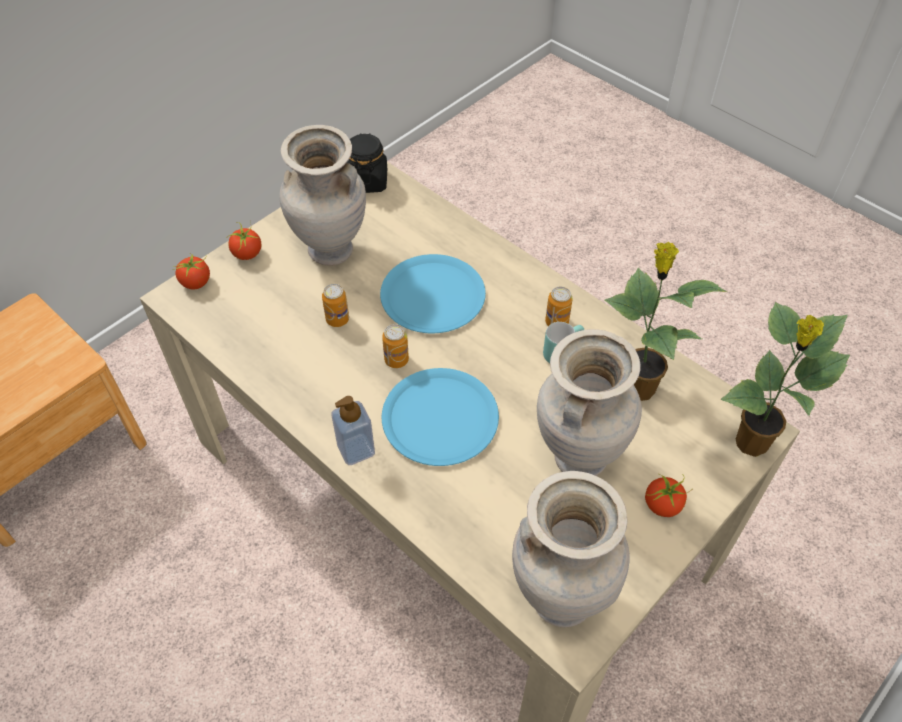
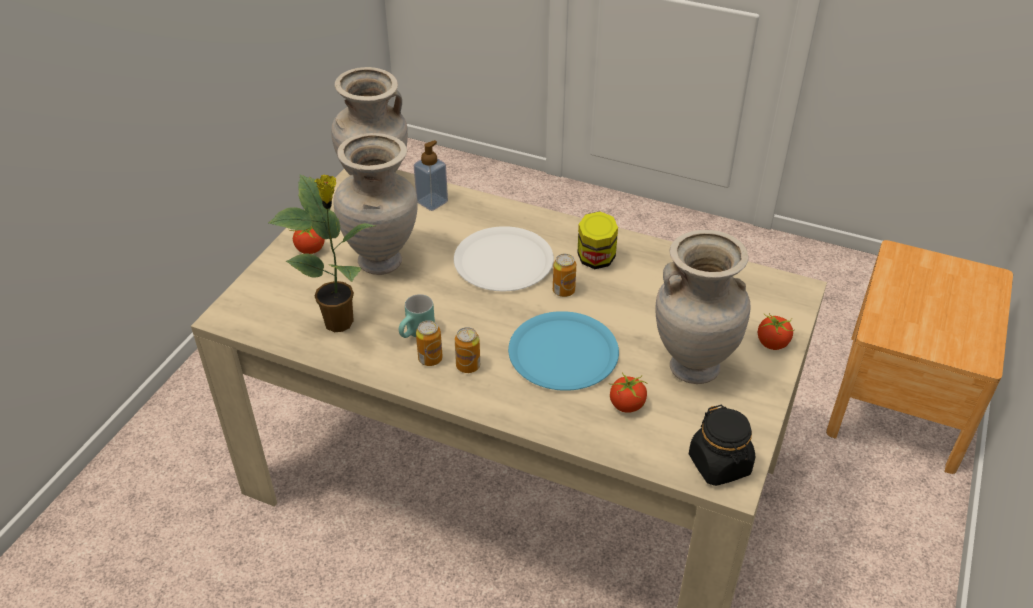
camera: 160 degrees right, 10 degrees down
(196, 282) = (792, 306): tomato -> tomato (626, 405)
(337, 319) = (637, 308): can -> can (468, 366)
(340, 389) = (596, 260): none -> jar
(356, 449) = (556, 227): soap dispenser -> soap dispenser (432, 202)
(440, 417) = (504, 261): blue plate -> white plate
(751, 444) = (236, 304): potted plant -> none

